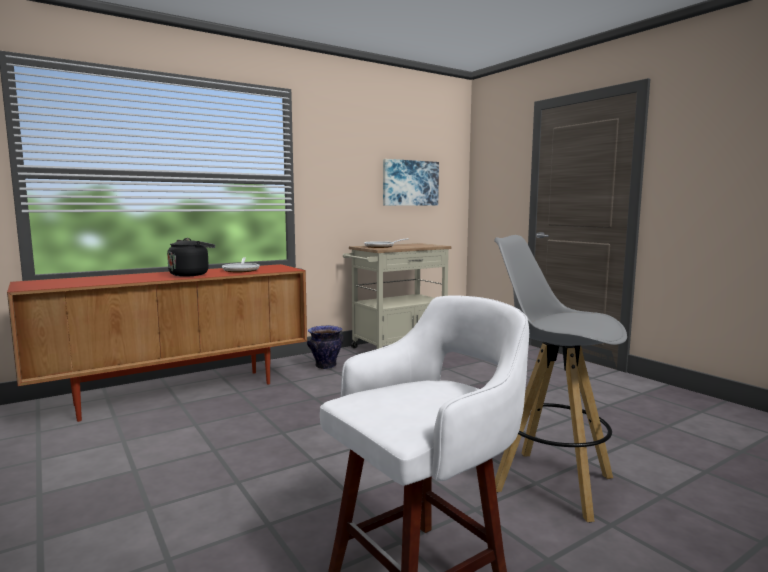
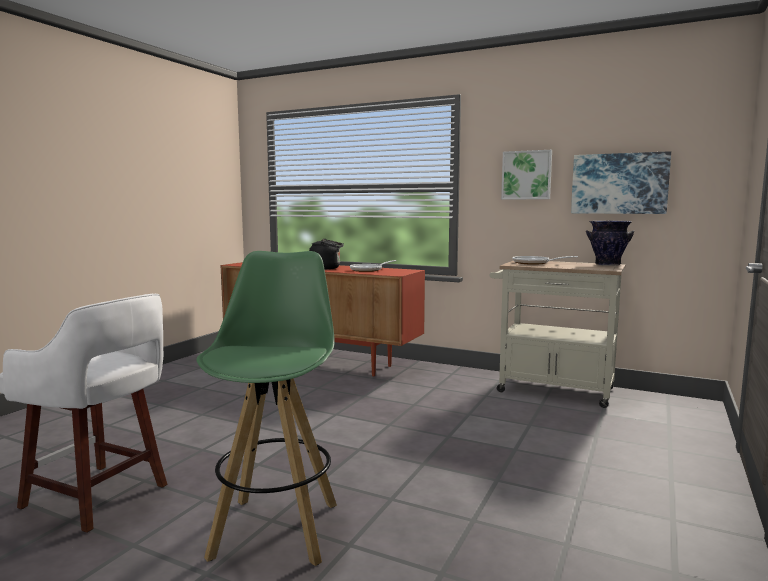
camera: 60 degrees right, 0 degrees up
(325, 366) = (443, 380): vase -> vase (607, 264)
(350, 172) = (526, 175): none -> picture
(550, 482) = (278, 528): grey stool -> green stool

